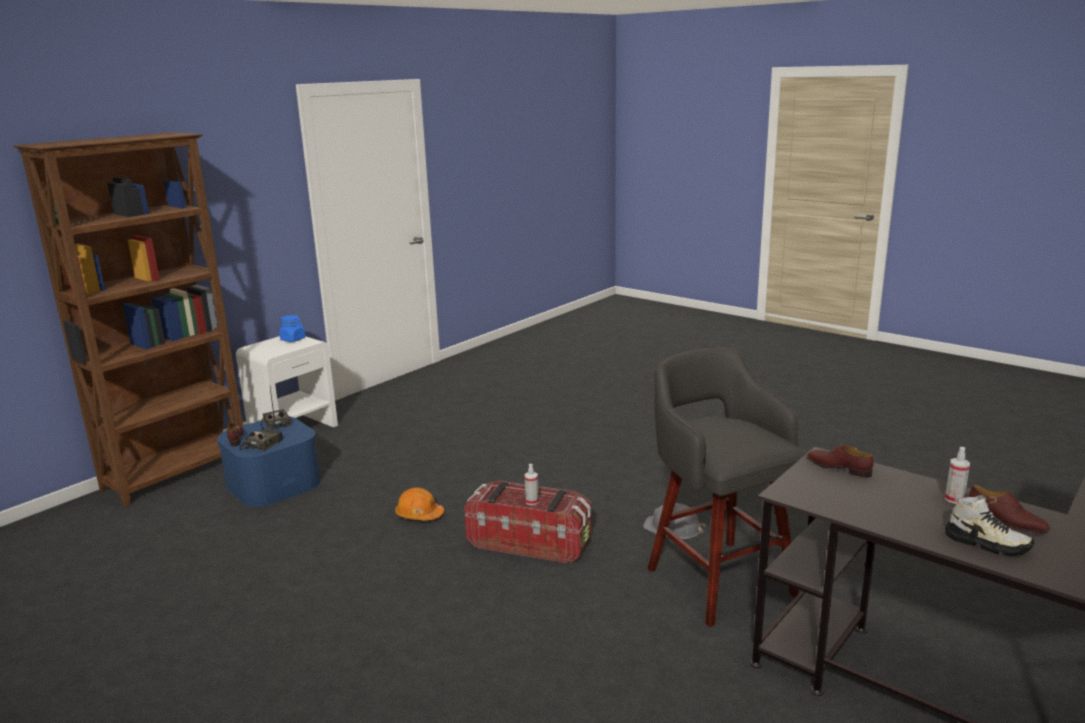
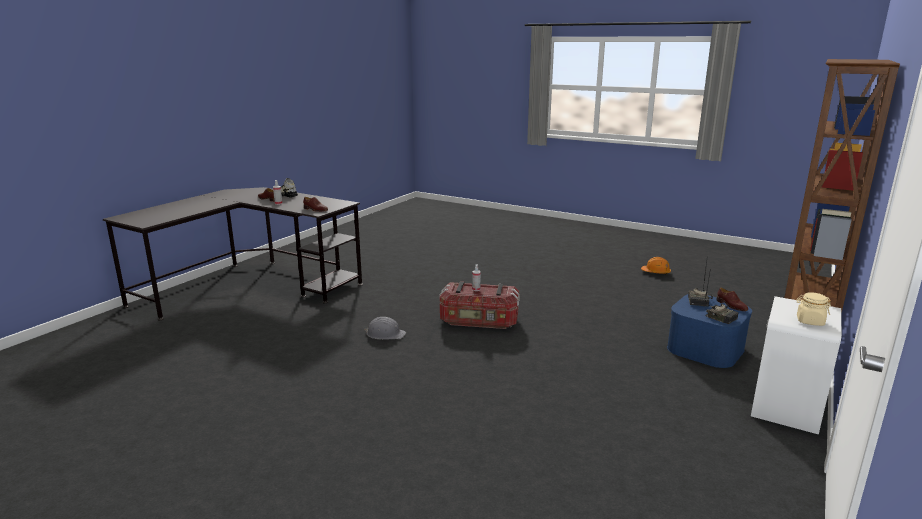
camera: 170 degrees right, 0 degrees up
(293, 339) = (809, 321): blue jar -> beige jar
(419, 515) = (565, 332): orange hard hat -> orange hard hat (656, 272)
(717, 579) = (365, 310): grey stool -> none

